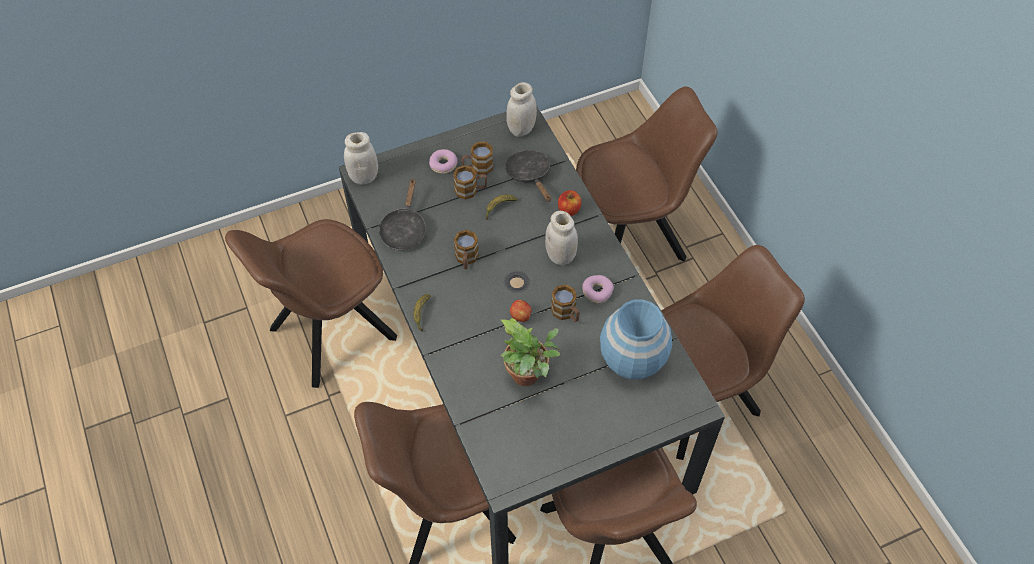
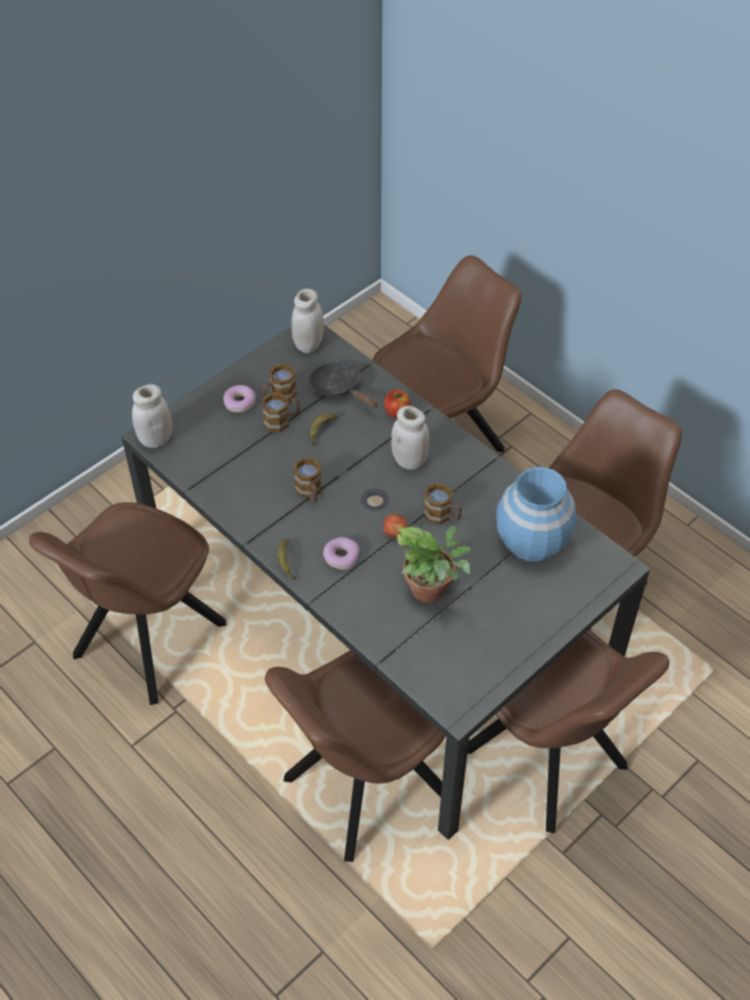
camera: 20 degrees left, 5 degrees down
(404, 229) = (226, 481): black frying pan -> none
(597, 291) = (464, 485): donut -> donut (341, 556)

